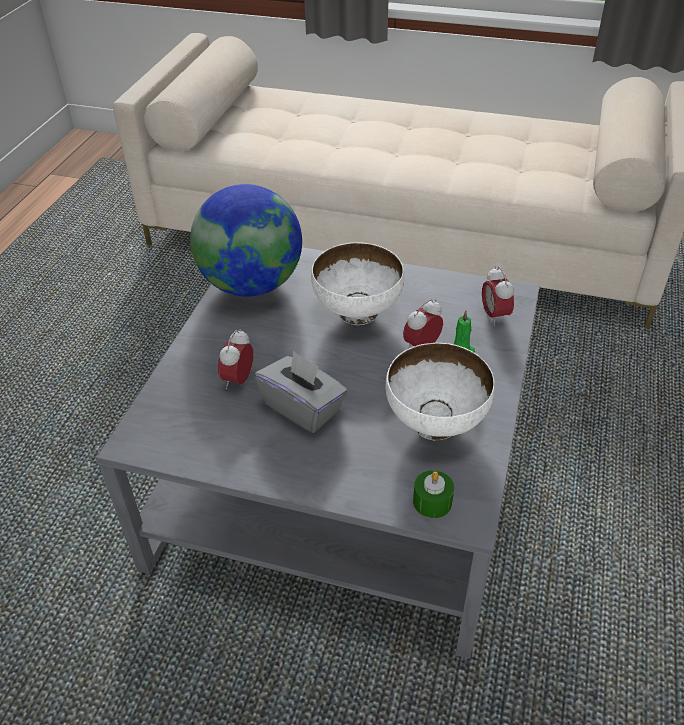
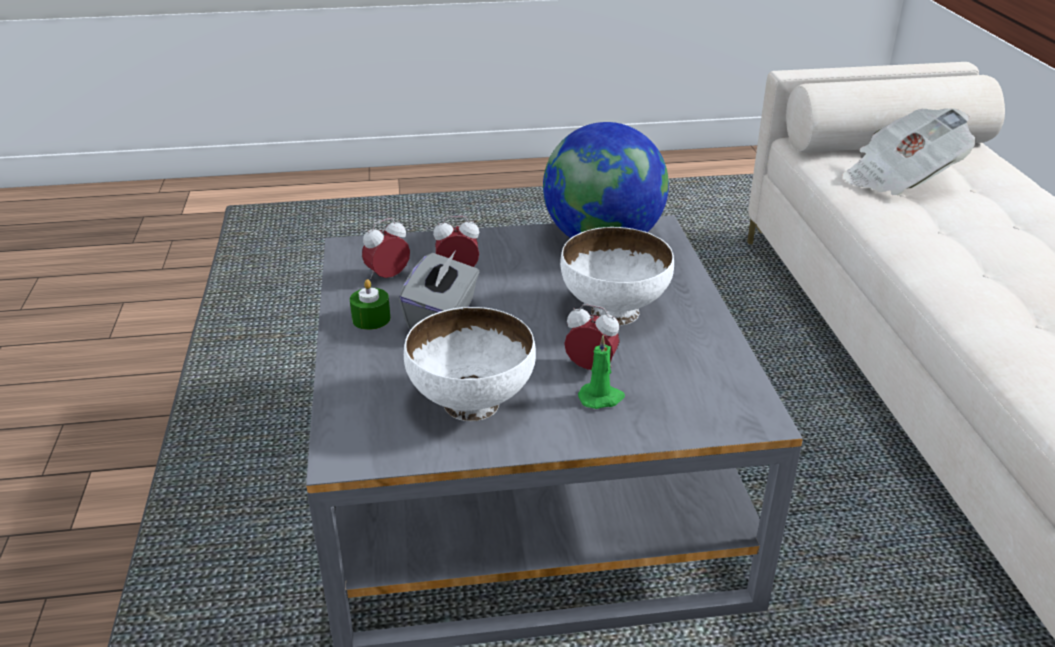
camera: 65 degrees right, 10 degrees down
(268, 131) = (900, 179): none -> newspaper
(432, 501) = (354, 427): green candle -> green candle (371, 319)
(494, 315) = (697, 410): alarm clock -> alarm clock (388, 277)

